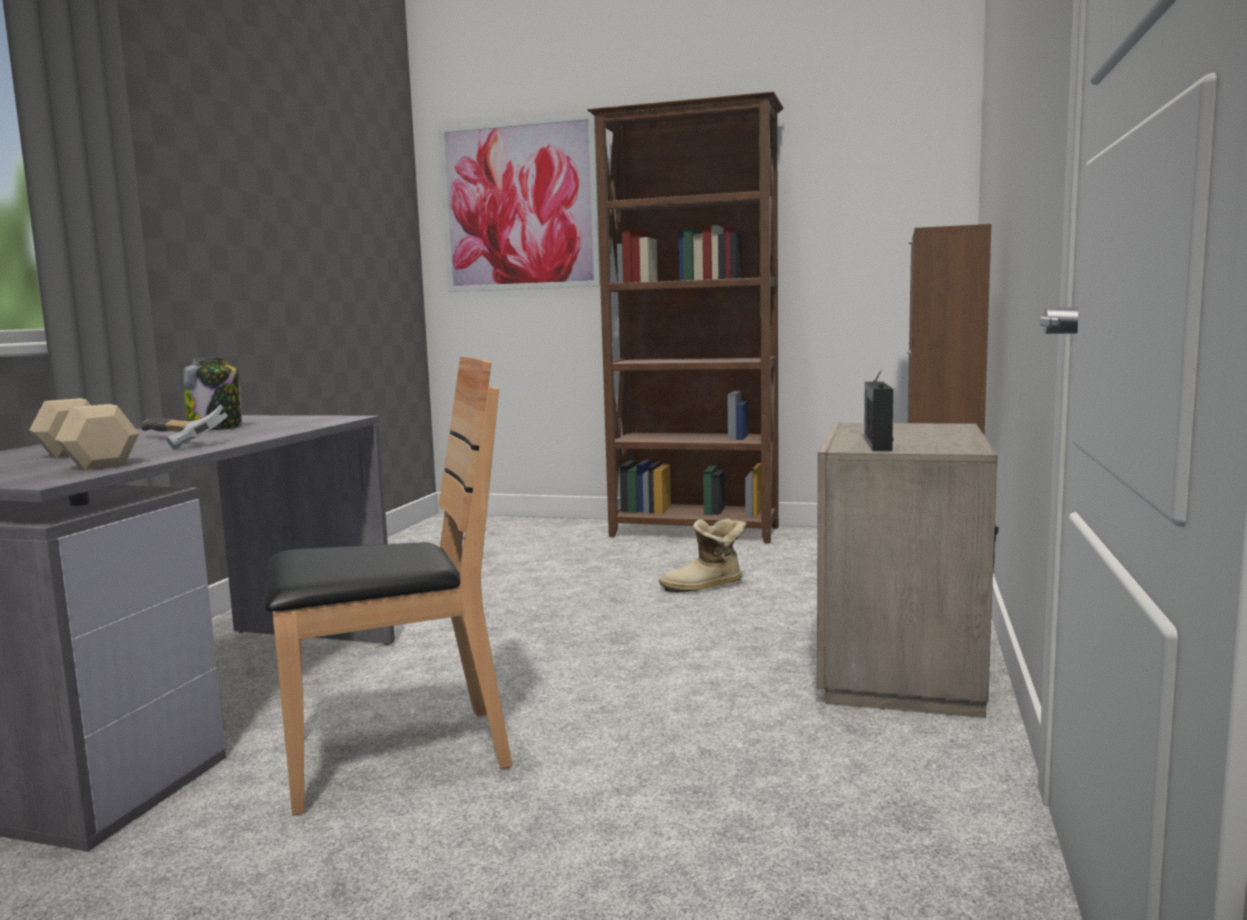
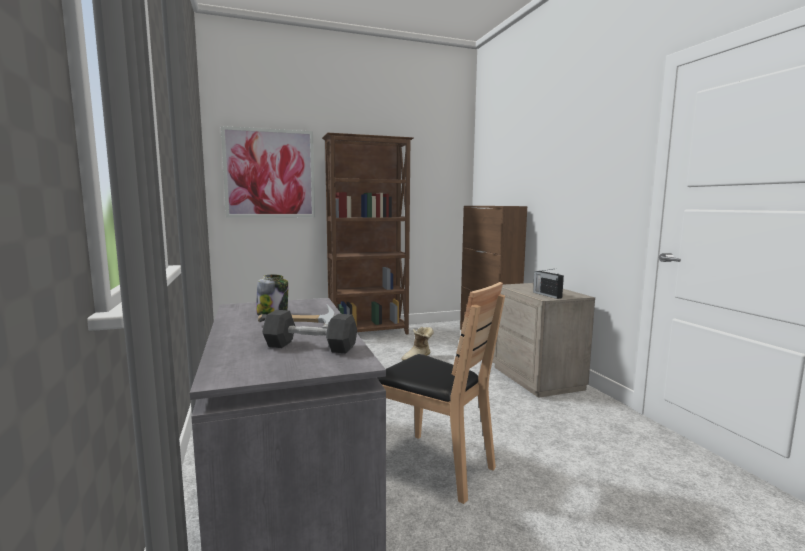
camera: 35 degrees left, 0 degrees up
(86, 460) = (310, 347): beige dumbbell -> black dumbbell
(394, 756) = (434, 466): brown chair -> brown chair turned 90 degrees clockwise

